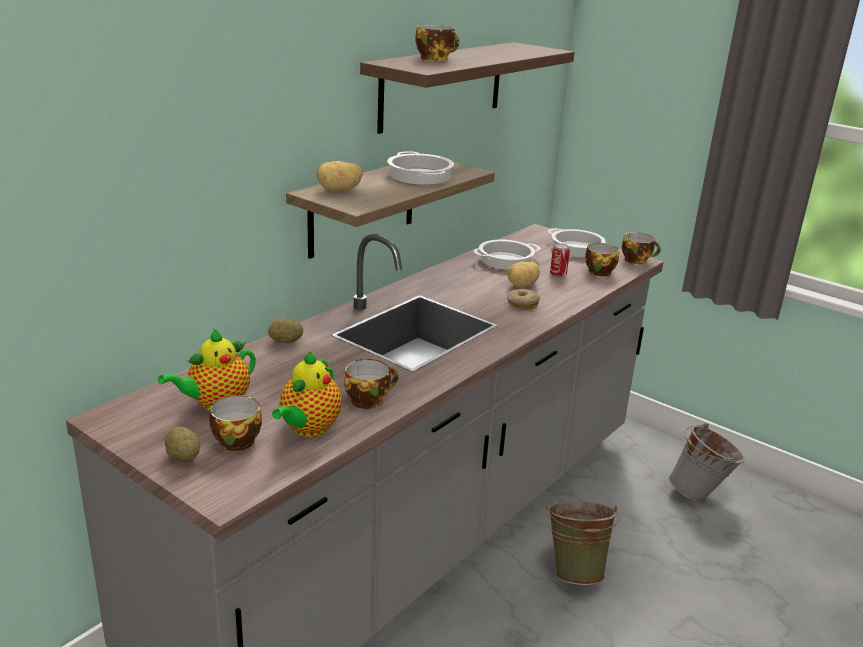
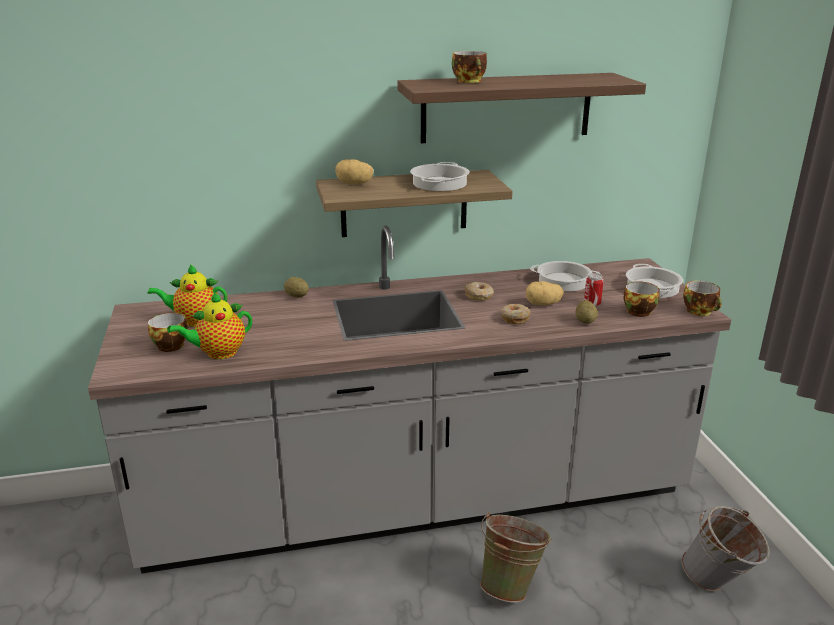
camera: 40 degrees right, 0 degrees up
(183, 457) = (131, 344): potato -> potato (585, 321)
(369, 399) = (283, 348): cup -> none
(460, 292) = (479, 296): none -> donut

